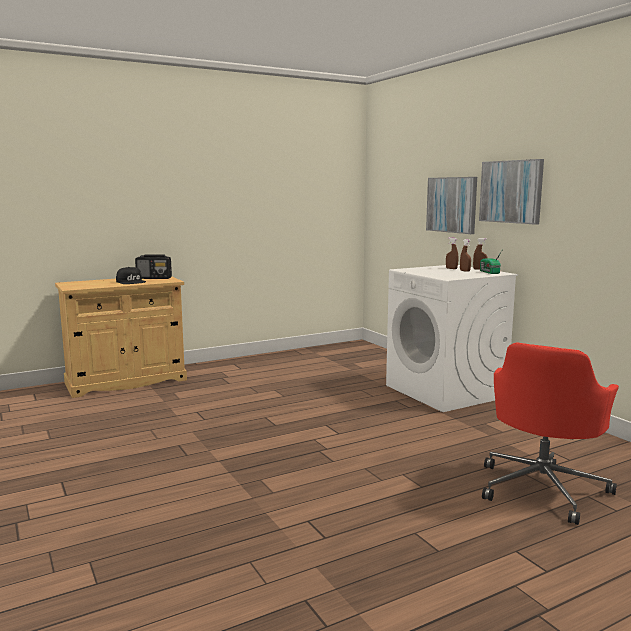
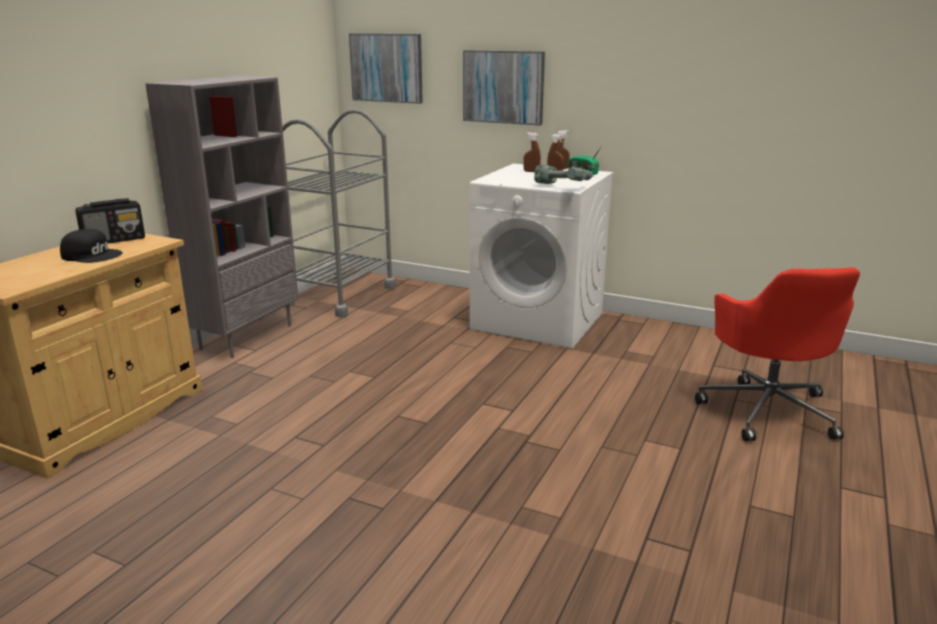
camera: 35 degrees left, 10 degrees up
(246, 361) = (246, 336): none -> grey bookcase
(332, 352) = (340, 296): none -> grey cart
(446, 277) = (563, 187): none -> power drill
(511, 191) = (599, 72): picture -> picture (387, 68)

